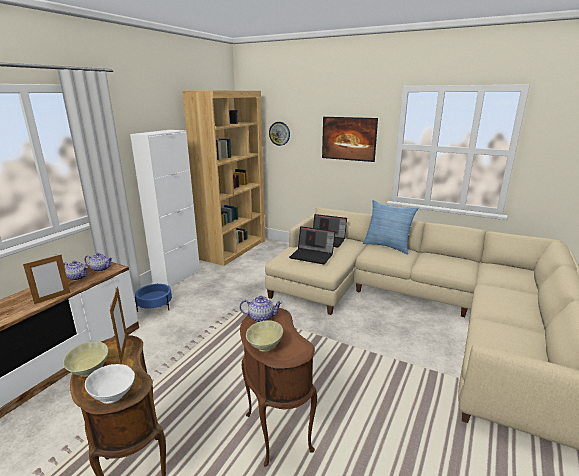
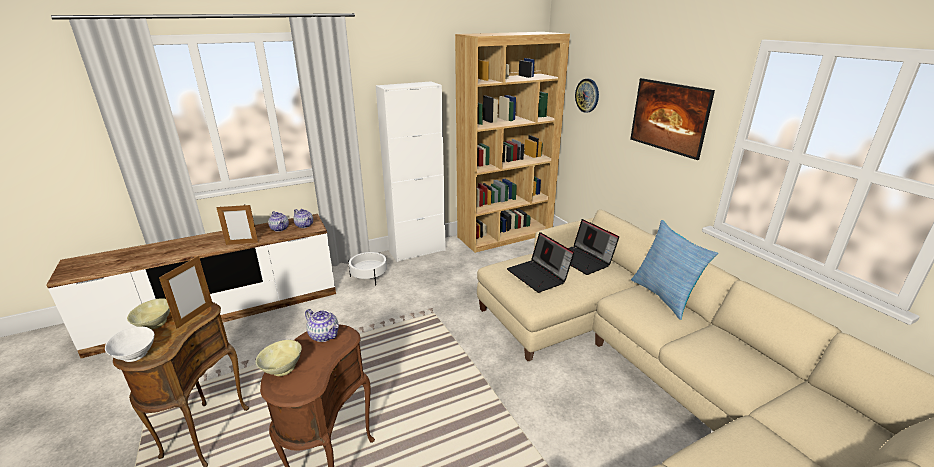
camera: 35 degrees right, 5 degrees up
(155, 306) = (369, 276): blue planter -> white planter

